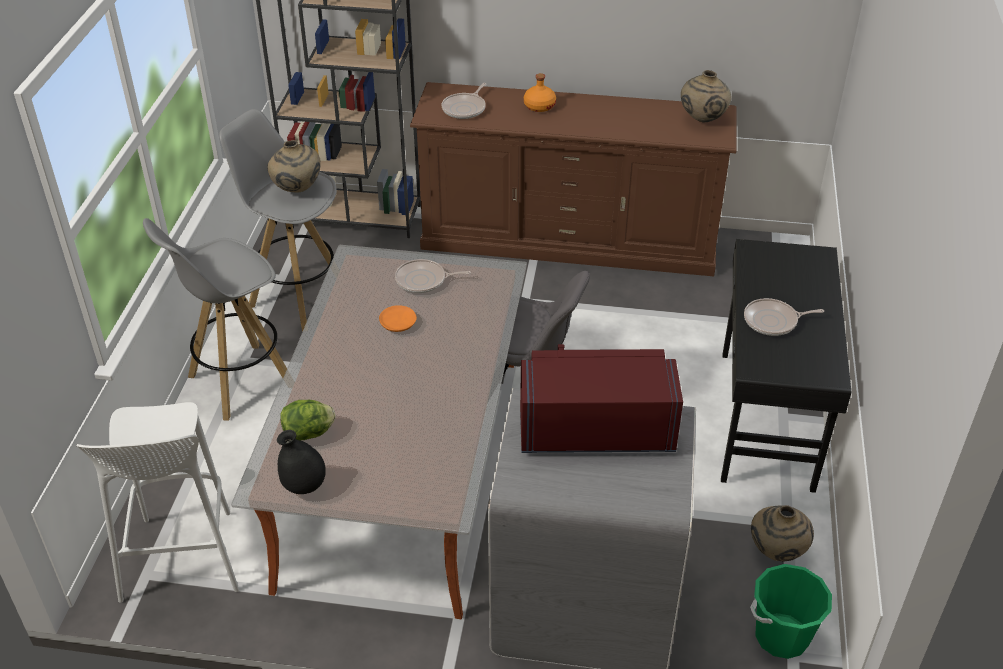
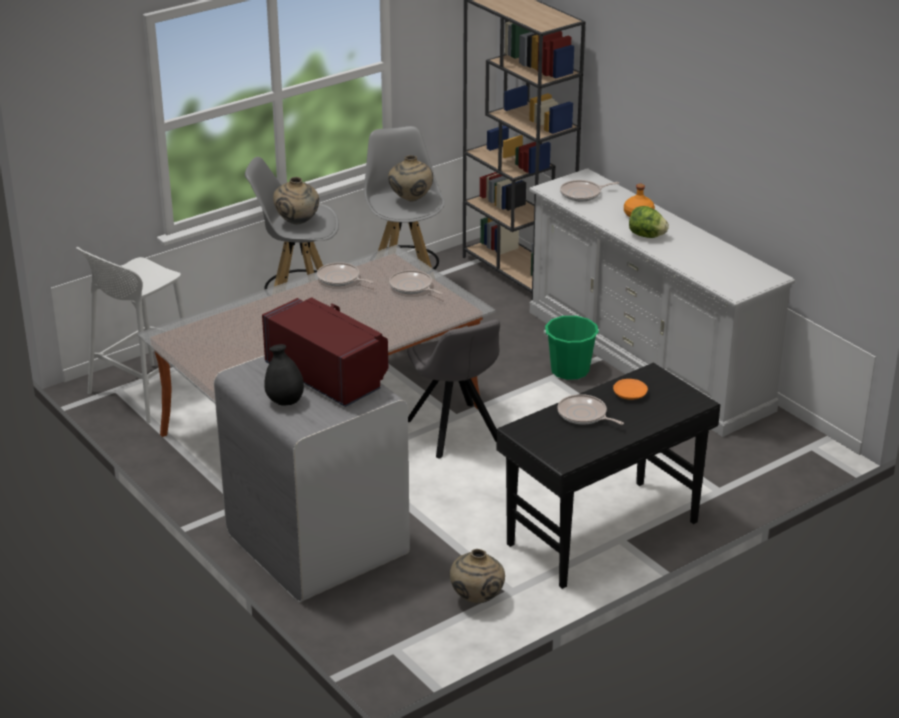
camera: 45 degrees right, 10 degrees down
(304, 486) = (181, 345): black vase -> black vase (285, 402)
(309, 433) = (223, 324): lettuce -> lettuce (646, 236)
(345, 311) = (340, 279): none -> frying pan
(398, 324) = (358, 300): orange plate -> orange plate (630, 394)
(570, 240) = (648, 360): brown cabinet -> white cabinet
(702, 120) = (746, 275): beige vase -> beige vase (297, 223)
(781, 636) = (404, 636): green bucket -> green bucket (570, 370)

